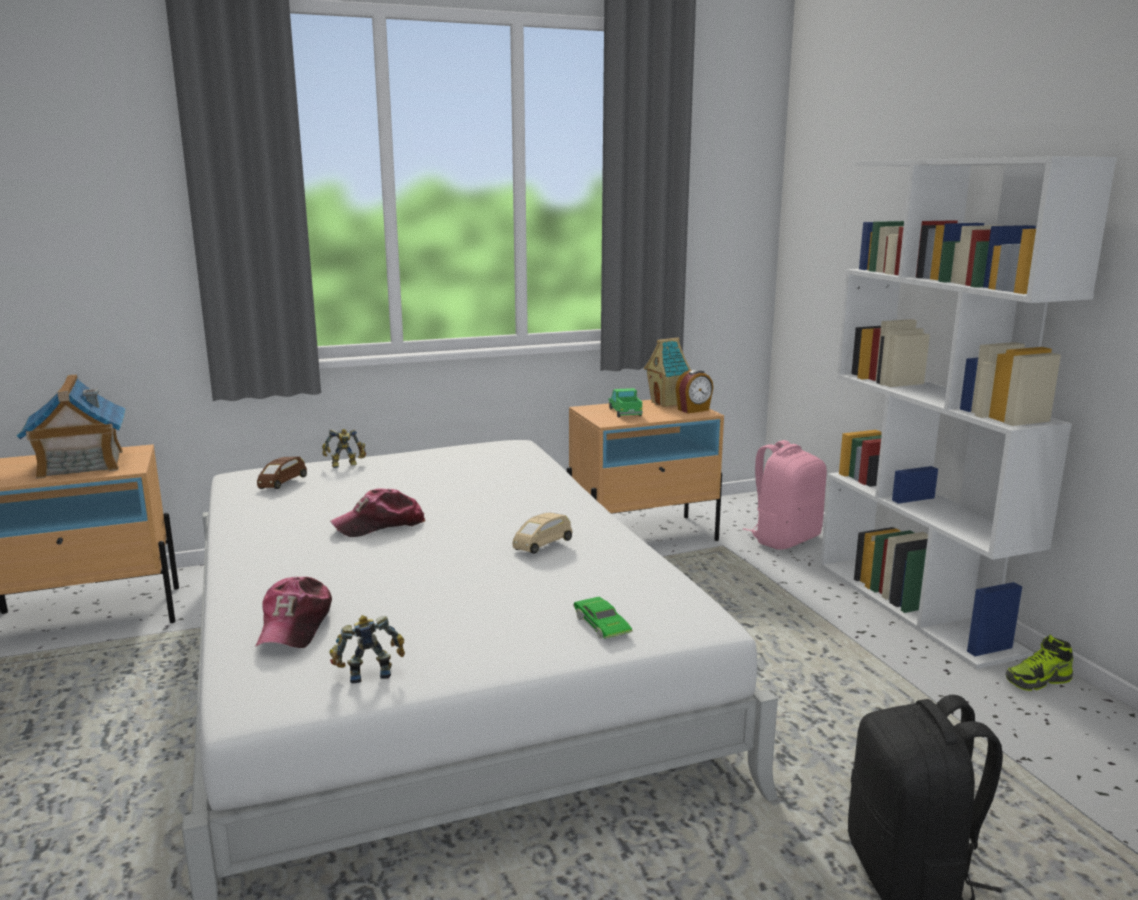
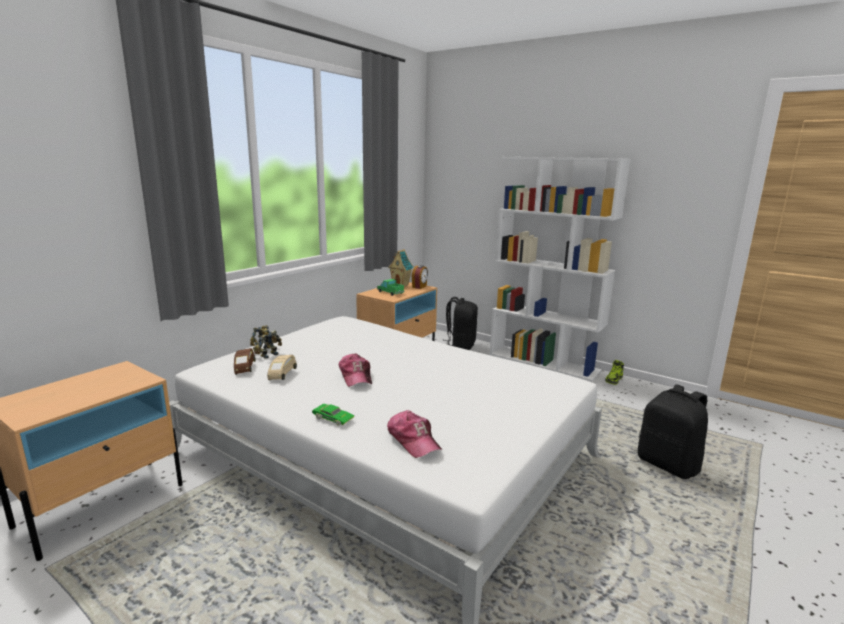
camera: 35 degrees left, 0 degrees up
(80, 464) = (95, 386): toy house -> none
(368, 672) = (491, 449): toy robot -> toy robot (268, 355)
(380, 525) = (356, 376): cap -> cap turned 45 degrees counterclockwise
(542, 546) = (453, 367): beige toy car -> beige toy car (282, 375)
(602, 625) = (542, 394): green toy car -> green toy car (333, 418)
(784, 539) = (460, 346): pink backpack -> black backpack

